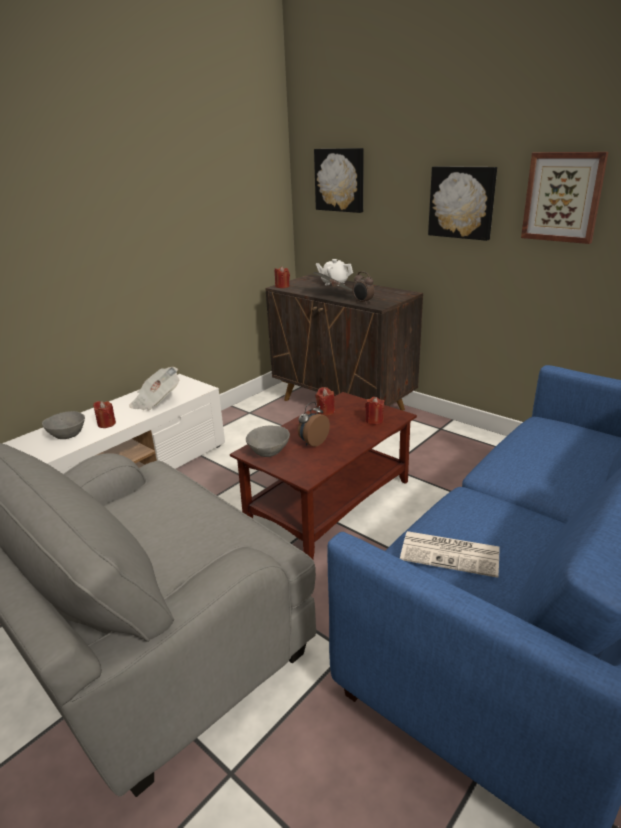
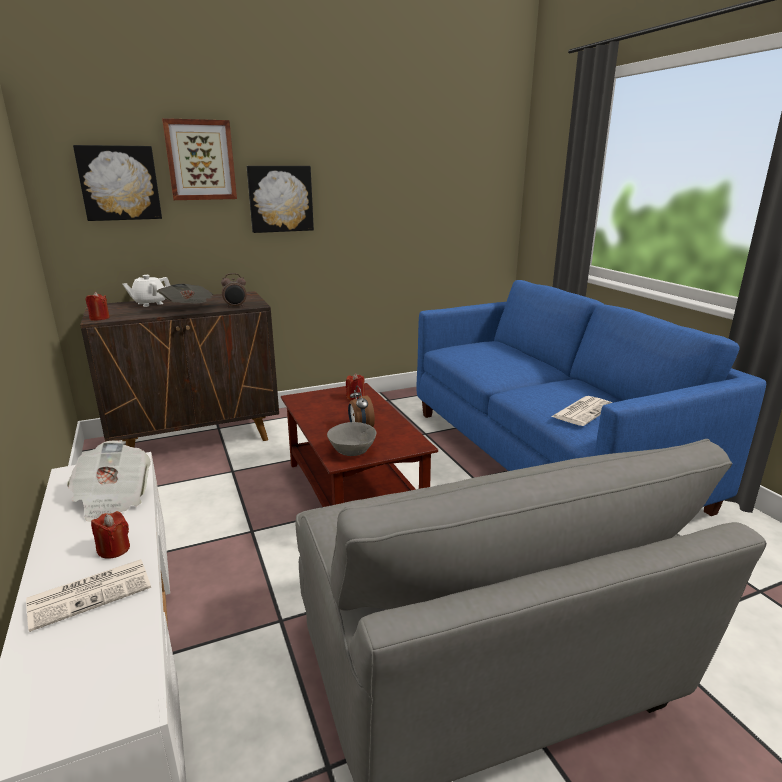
camera: 65 degrees left, 5 degrees down
(68, 435) = (91, 593): grey bowl -> newspaper
(325, 411) = (309, 411): red candle -> none
(563, 197) = (365, 189): picture -> picture (200, 160)

